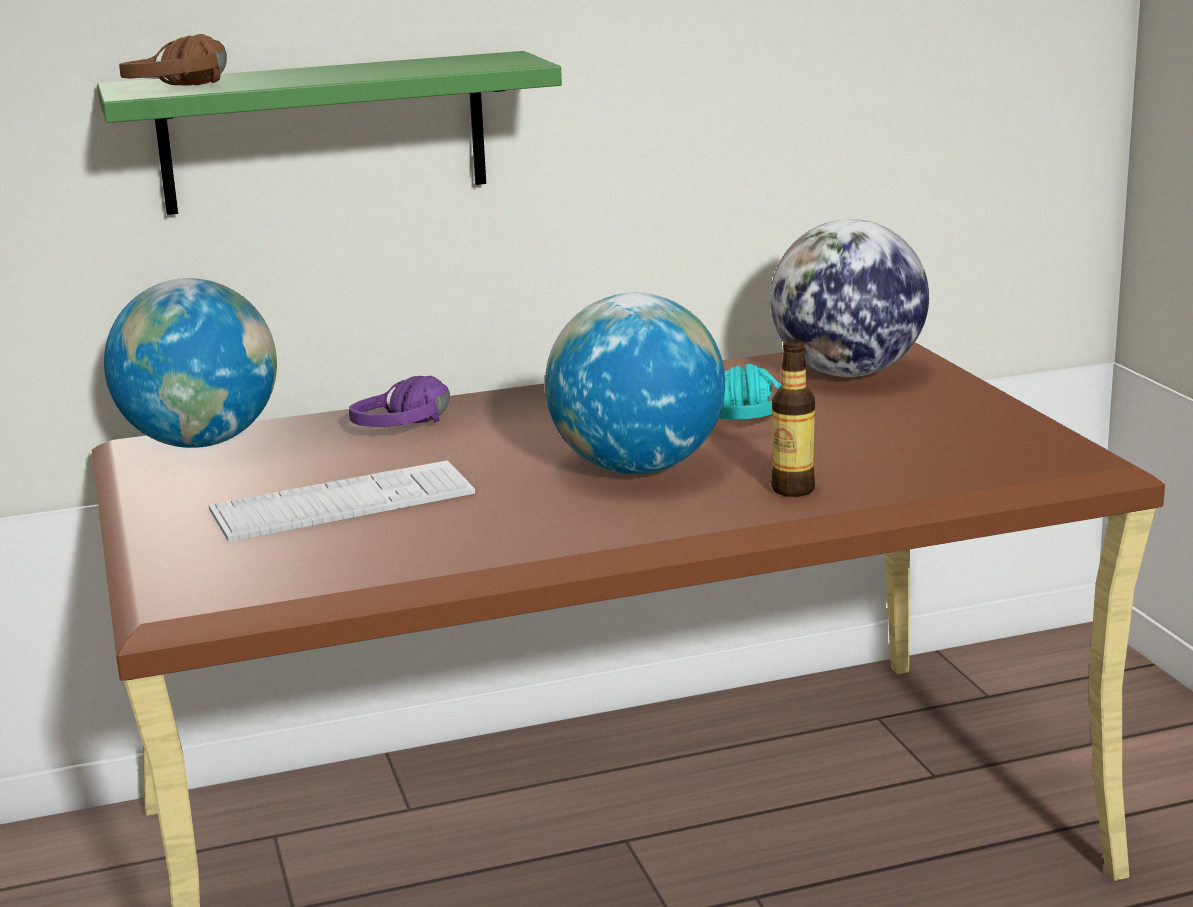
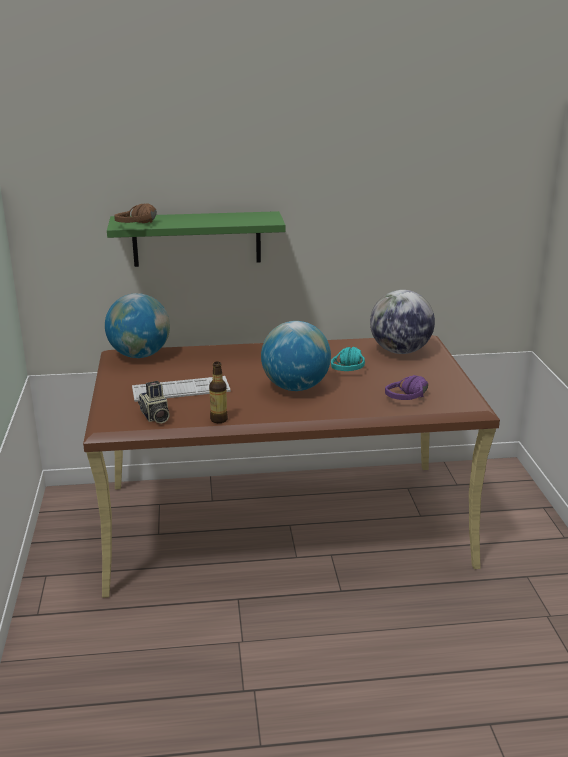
camera: 10 degrees right, 5 degrees up
(299, 569) = (155, 417): none -> camera
(416, 431) = (220, 359): purple headphones -> purple headphones (412, 400)
(793, 489) = (349, 405): bottle -> bottle (219, 419)

